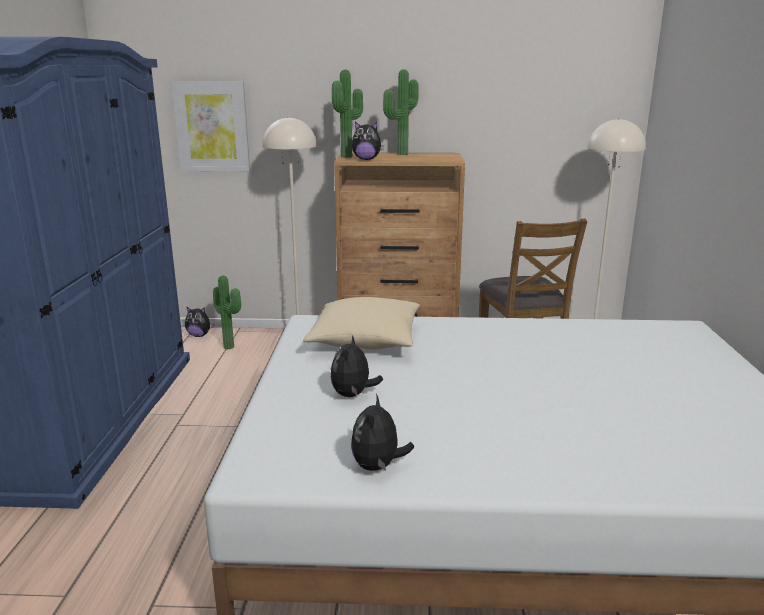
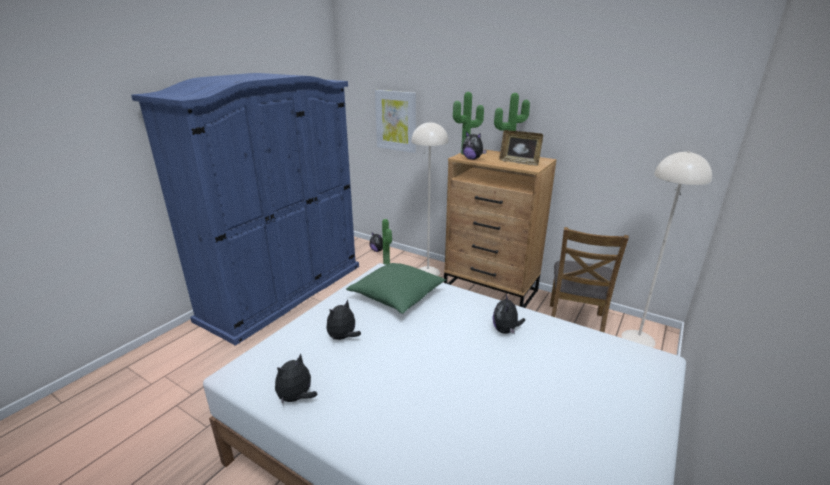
camera: 30 degrees right, 5 degrees up
(365, 340) = (397, 296): beige pillow -> green pillow
(427, 157) = (519, 162): none -> picture frame
(529, 340) = (505, 331): none -> plush toy

